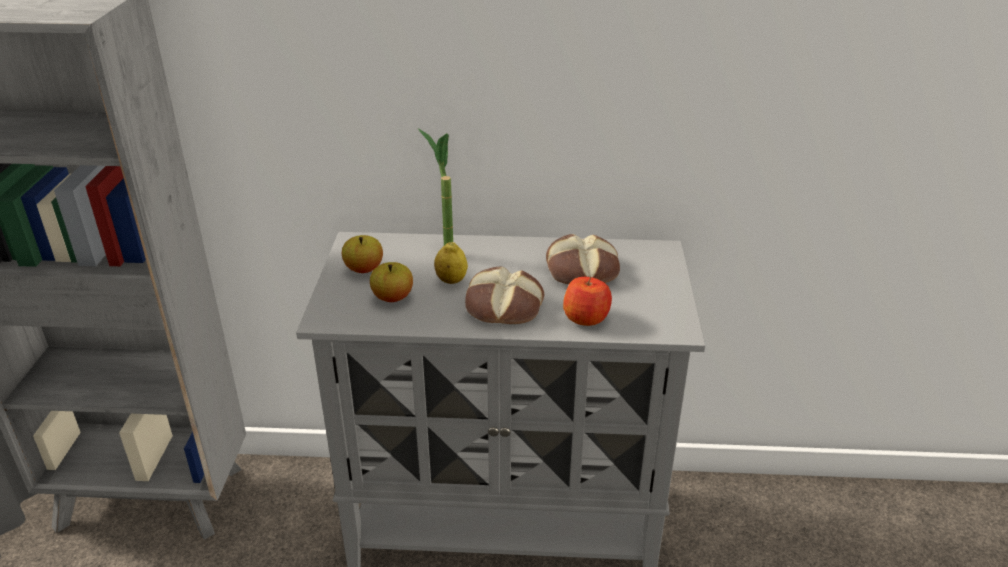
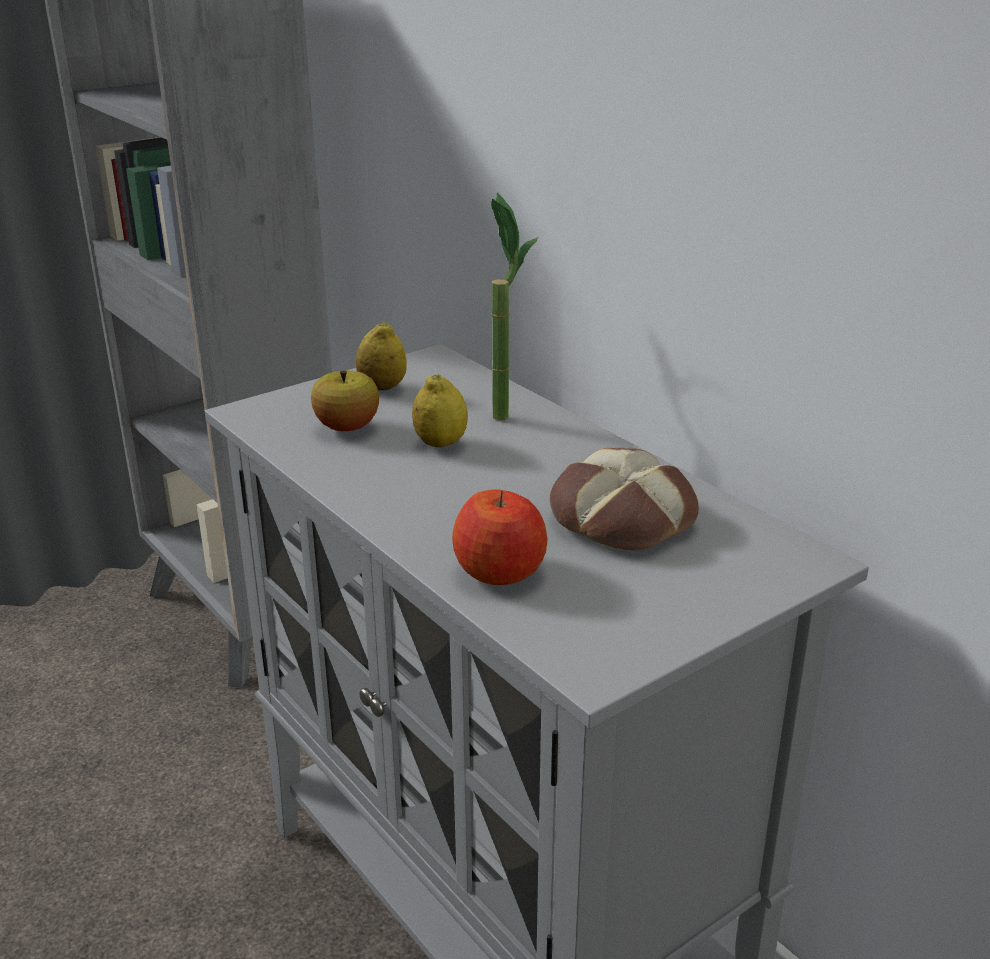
camera: 50 degrees right, 5 degrees down
(364, 269) = (382, 387): apple -> lemon
(503, 307) = (432, 501): bread -> none

